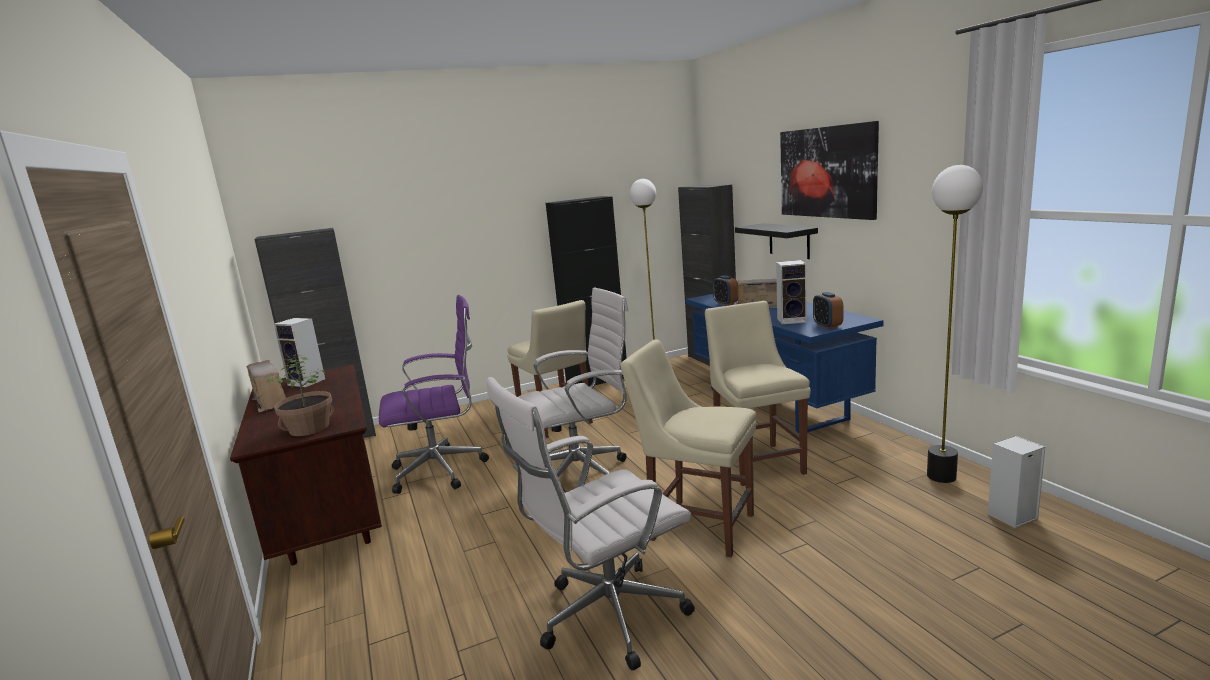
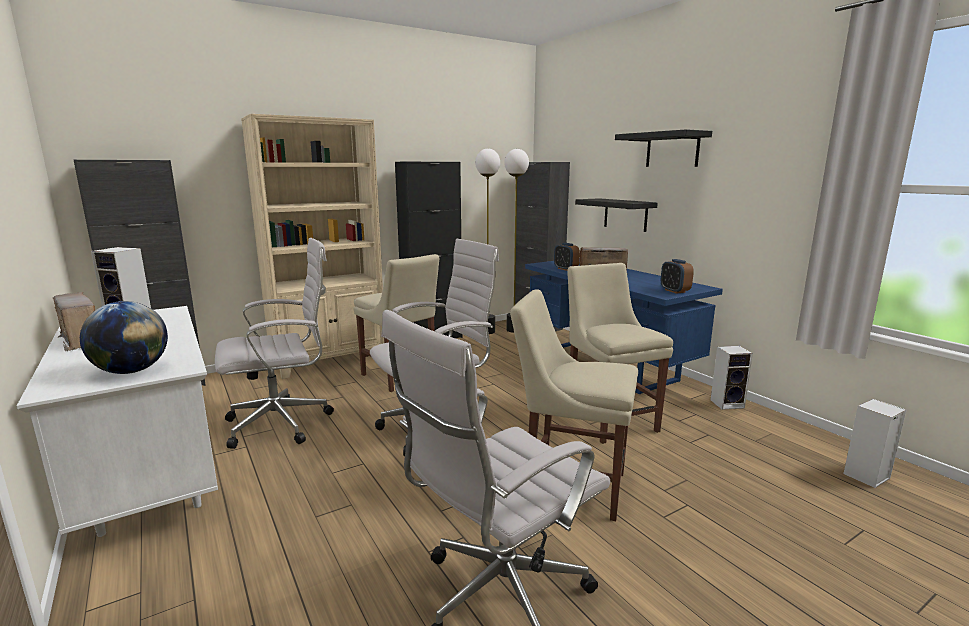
camera: 10 degrees left, 0 degrees up
(309, 428) = (131, 371): potted plant -> globe
(329, 519) = (150, 478): brown desk -> white desk
(443, 470) = (283, 423): purple office chair -> white office chair
(491, 408) = (330, 361): none -> beige bookcase
(792, 320) = (638, 285): speaker -> speaker (728, 403)
(827, 172) = (672, 150): picture -> black shelf
(942, 476) = (785, 436): floor lamp -> floor lamp (514, 330)

